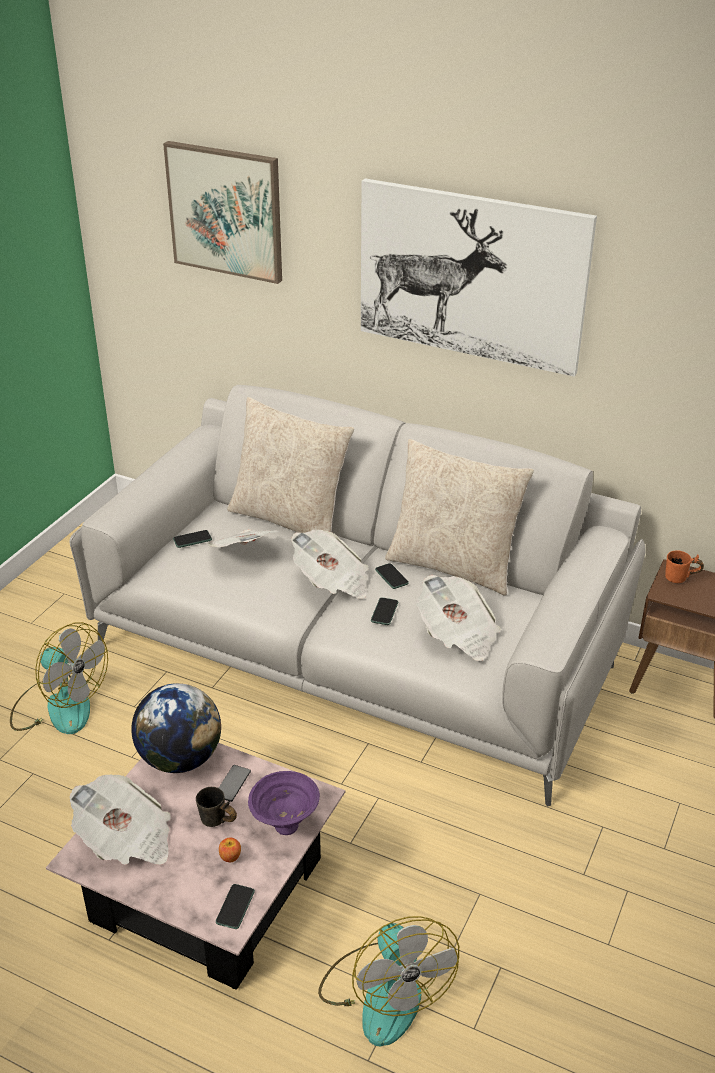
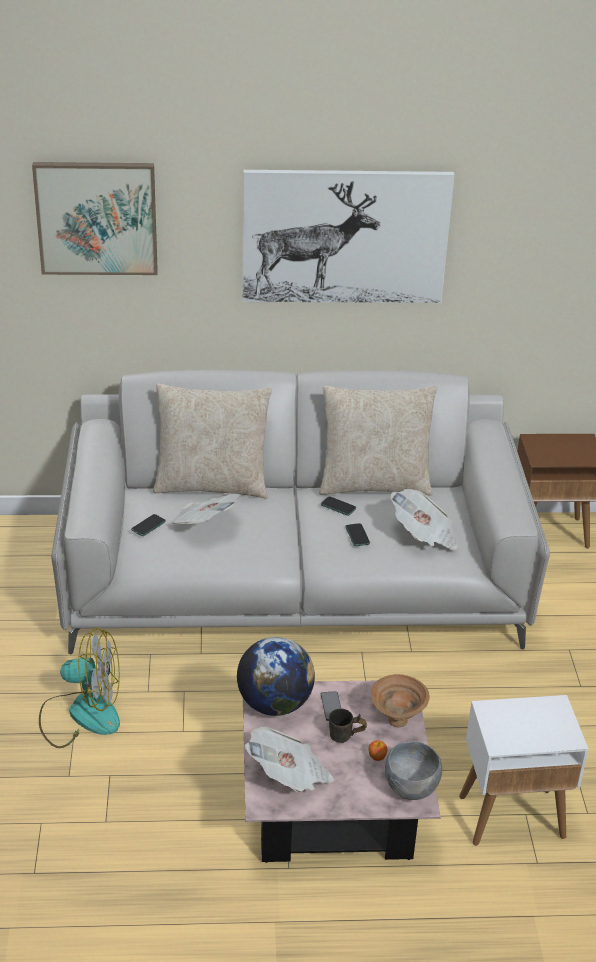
camera: 30 degrees left, 0 degrees up
(235, 907) = (411, 788): phone -> grey bowl
(285, 827) = (397, 721): purple bowl -> brown bowl
(332, 582) = (296, 525): newspaper -> none
(384, 992) = (513, 816): fan -> white side table
(680, 580) = (543, 446): orange mug -> none

